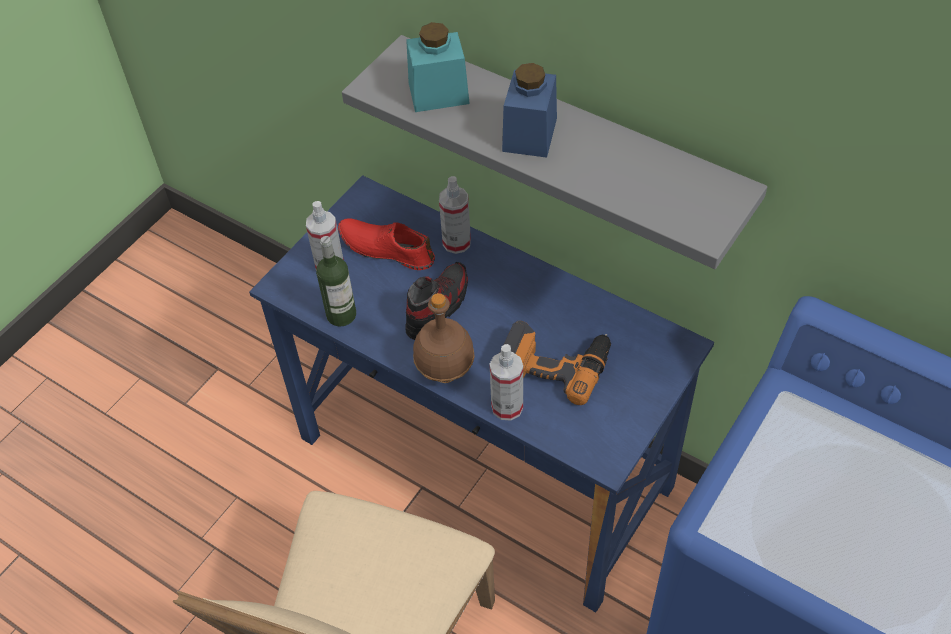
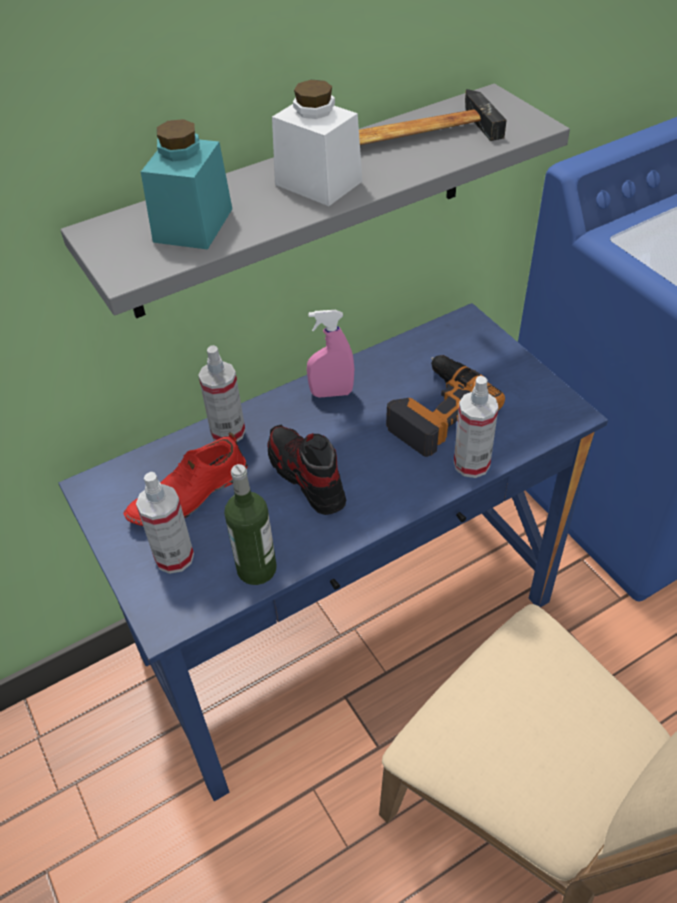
camera: 65 degrees left, 5 degrees down
(445, 371) = (397, 498): brown bottle -> none
(529, 134) = (318, 183): blue jar -> white jar
(534, 287) = (331, 393): none -> pink spray bottle
(641, 164) = (418, 133): none -> hammer

